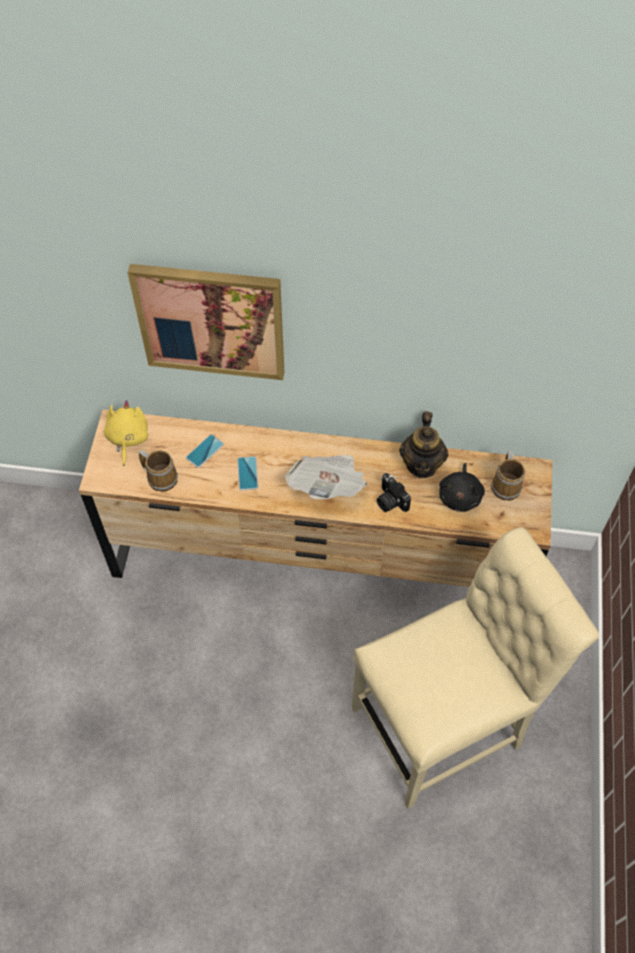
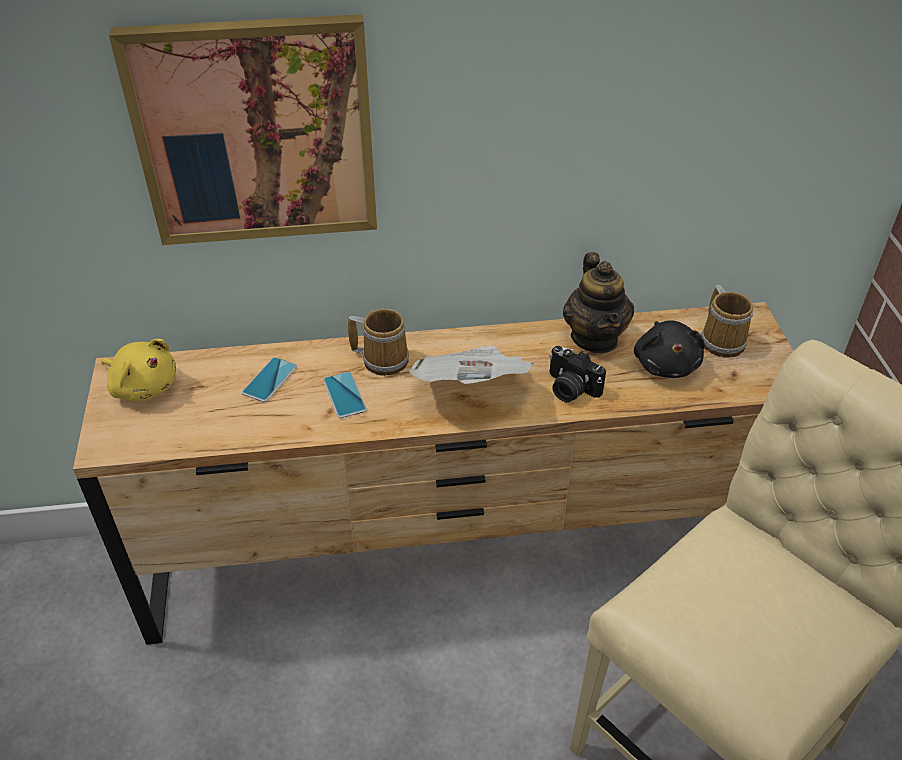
camera: 15 degrees left, 15 degrees down
(127, 438) = (143, 386): yellow plush toy -> yellow plush toy turned 135 degrees clockwise
(161, 477) = (209, 425): mug -> mug (383, 358)

